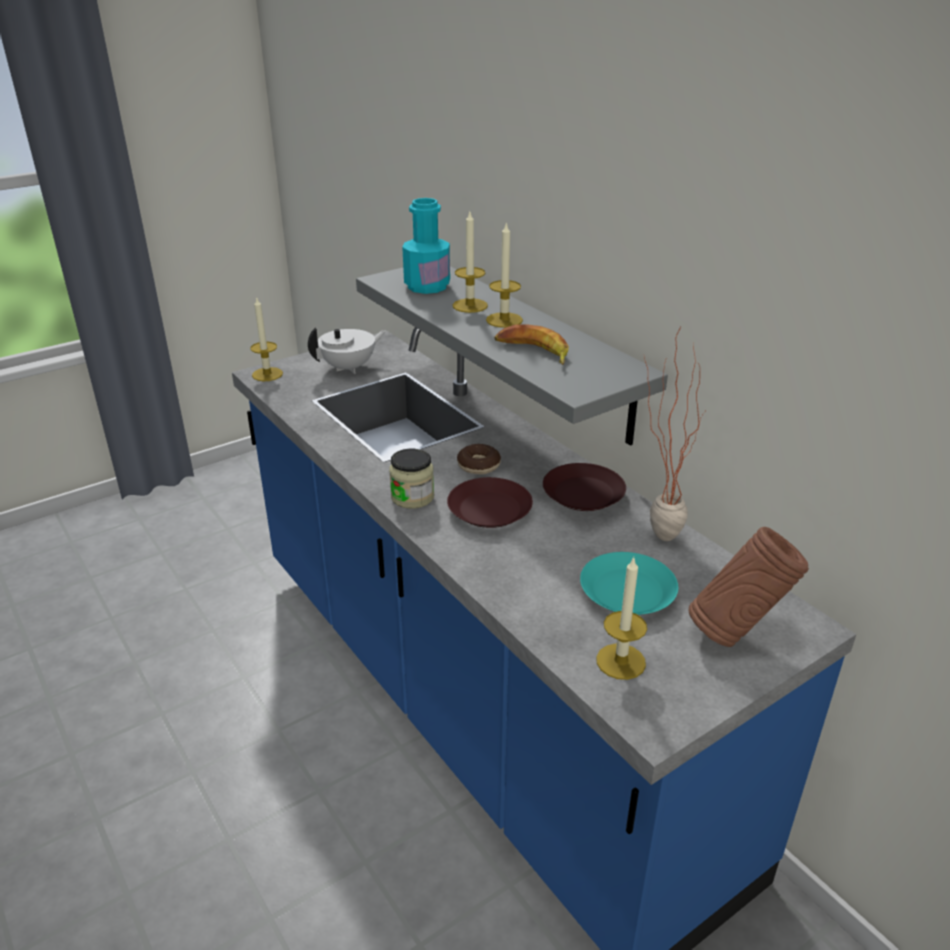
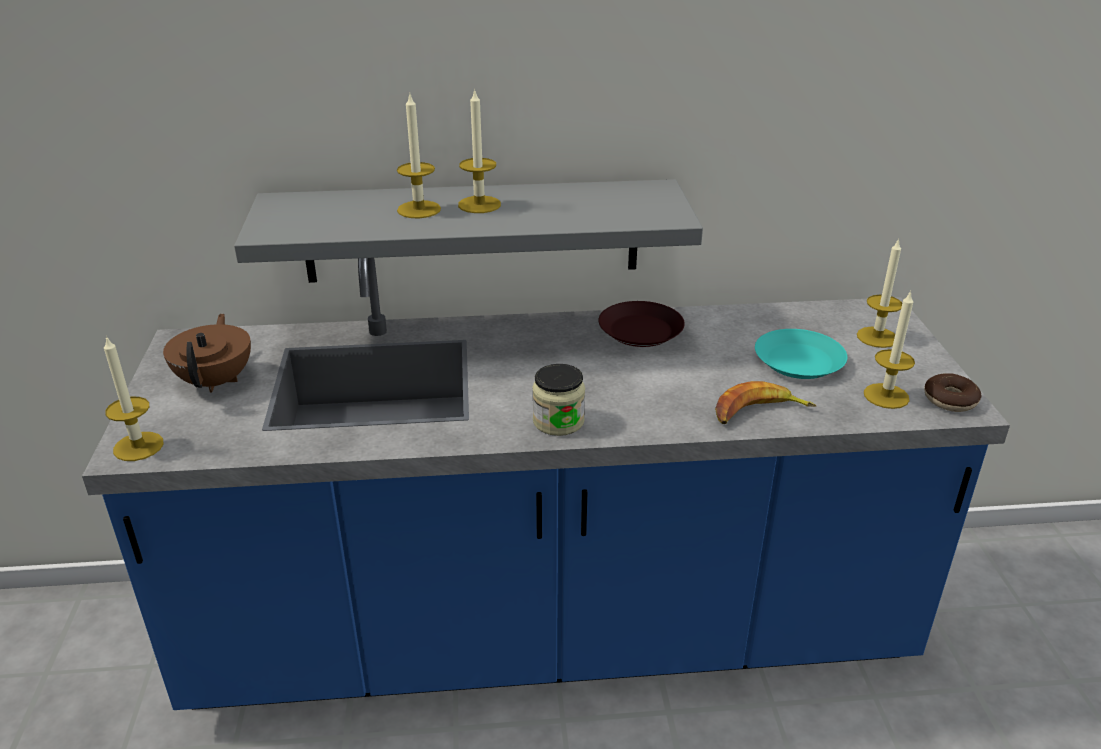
camera: 60 degrees left, 0 degrees up
(349, 368) = (216, 381): white teapot -> brown teapot
(427, 286) = (331, 215): turquoise bottle -> none
(478, 465) = (537, 366): donut -> donut (950, 400)
(489, 509) = (622, 385): brown plate -> none
(533, 352) = (571, 212): banana -> banana (758, 413)
(654, 532) = (726, 321): potted plant -> none
(736, 633) = (877, 337): brown vase -> candle

